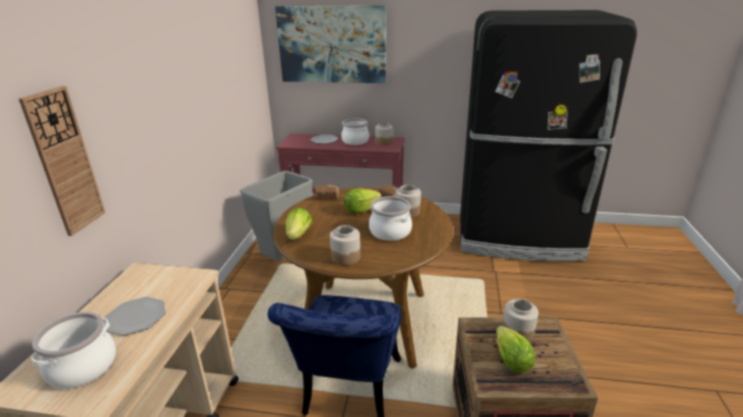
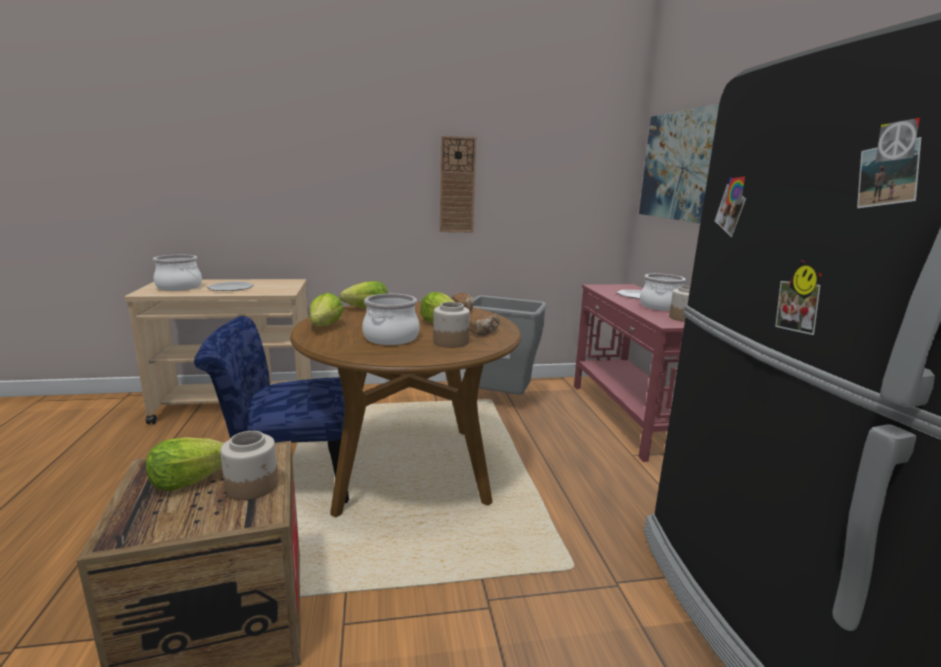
camera: 70 degrees right, 10 degrees down
(65, 162) = (277, 181): wall clock -> wall clock (457, 185)
(345, 257) = (325, 326): jar -> lettuce

